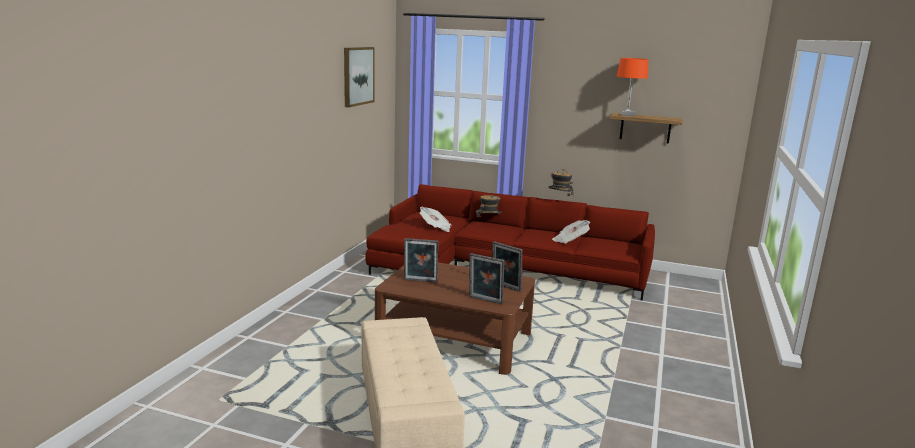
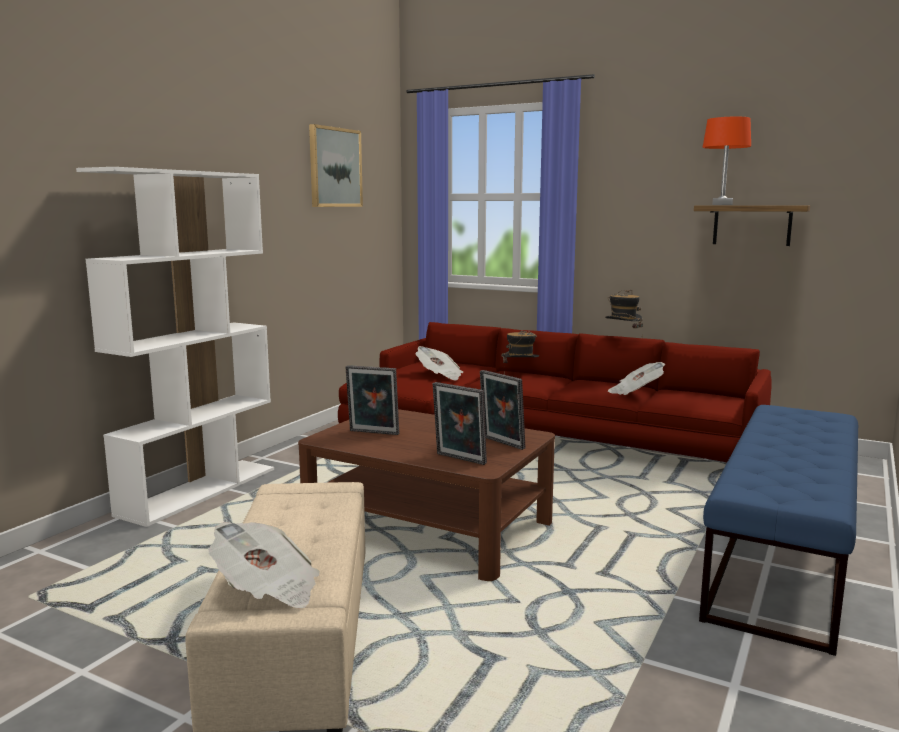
camera: 10 degrees right, 5 degrees down
(287, 318) = (199, 490): none -> white bookcase
(412, 392) = (268, 590): none -> newspaper
(669, 349) = (783, 555): none -> blue bench

